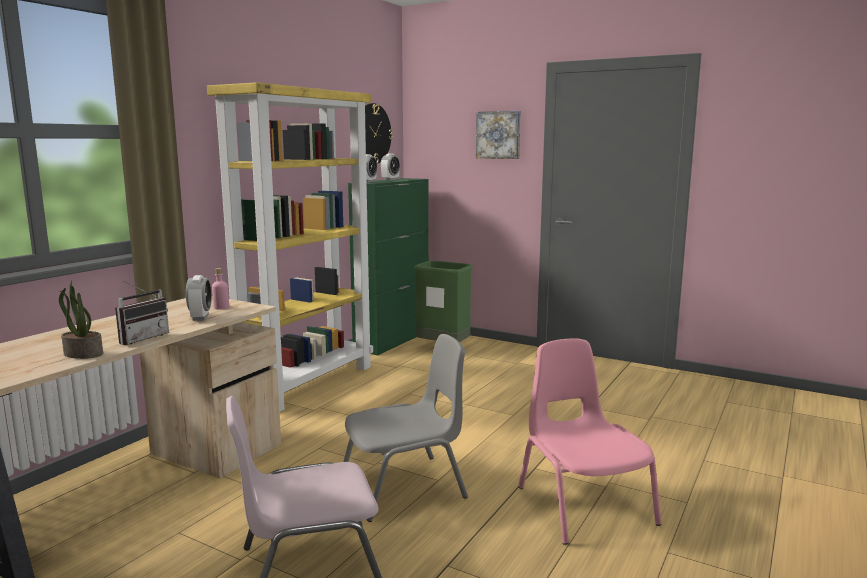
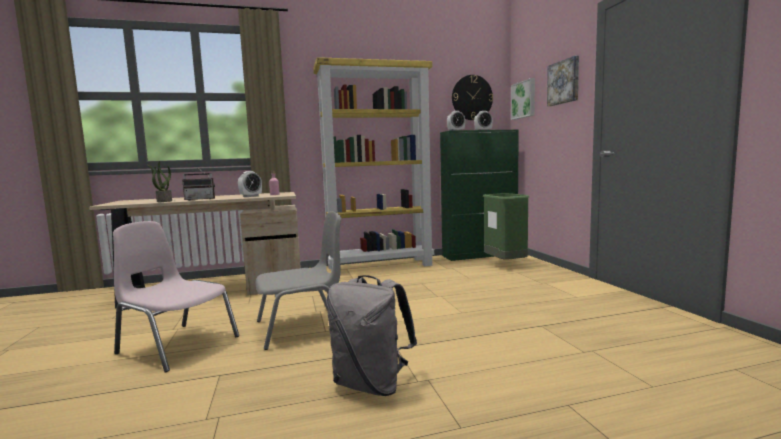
camera: 45 degrees right, 5 degrees down
(405, 486) = (302, 327): grey chair -> grey chair turned 45 degrees counterclockwise
(431, 141) = (524, 99): none -> picture
(583, 504) = (372, 384): pink chair -> grey backpack

